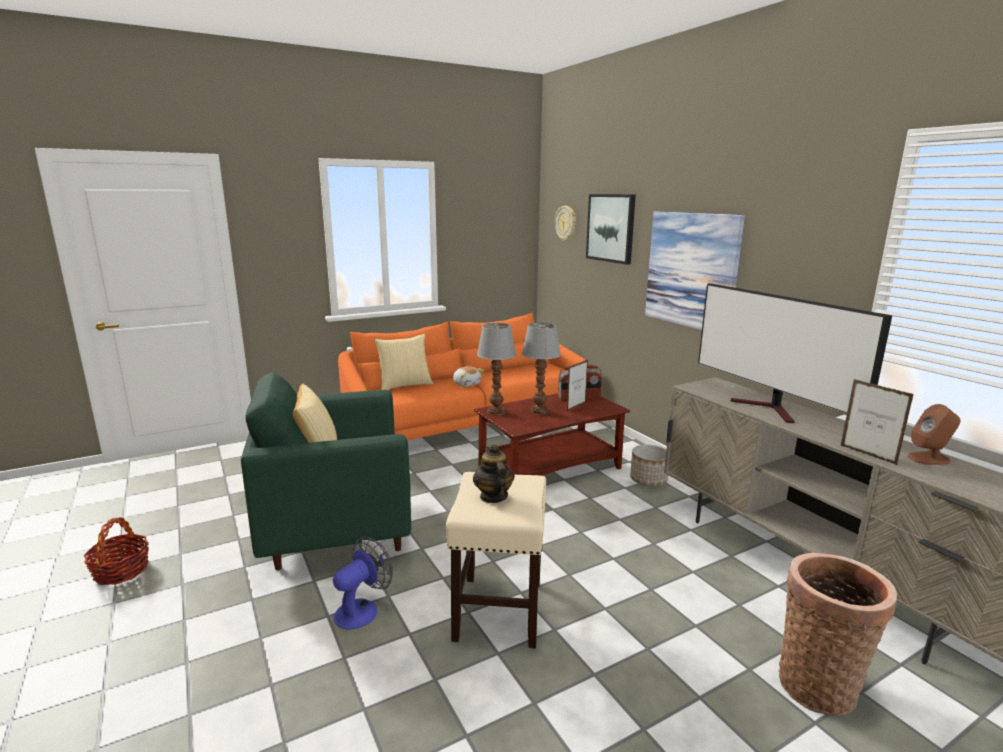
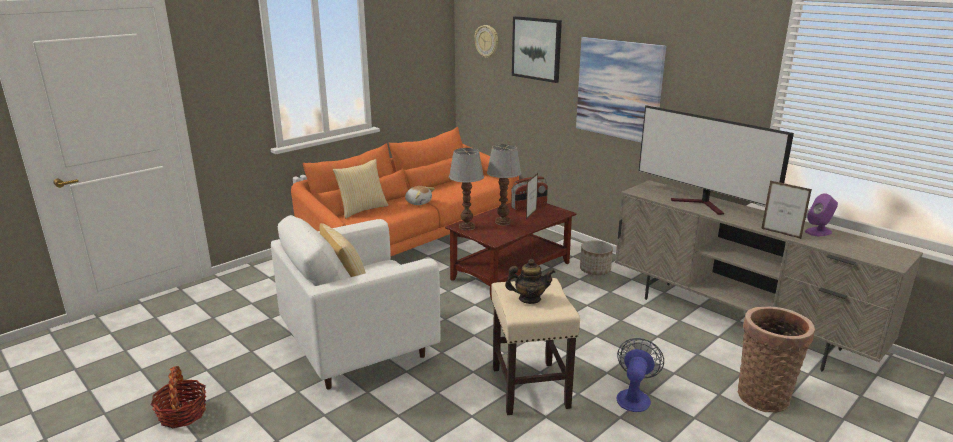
camera: 15 degrees left, 5 degrees up
(336, 532) = (359, 351): green armchair -> white armchair
(362, 609) = (423, 406): fan -> fan (634, 396)
(493, 496) = (529, 299): teapot -> teapot turned 120 degrees clockwise
(929, 459) = (818, 232): brown speaker -> purple speaker

